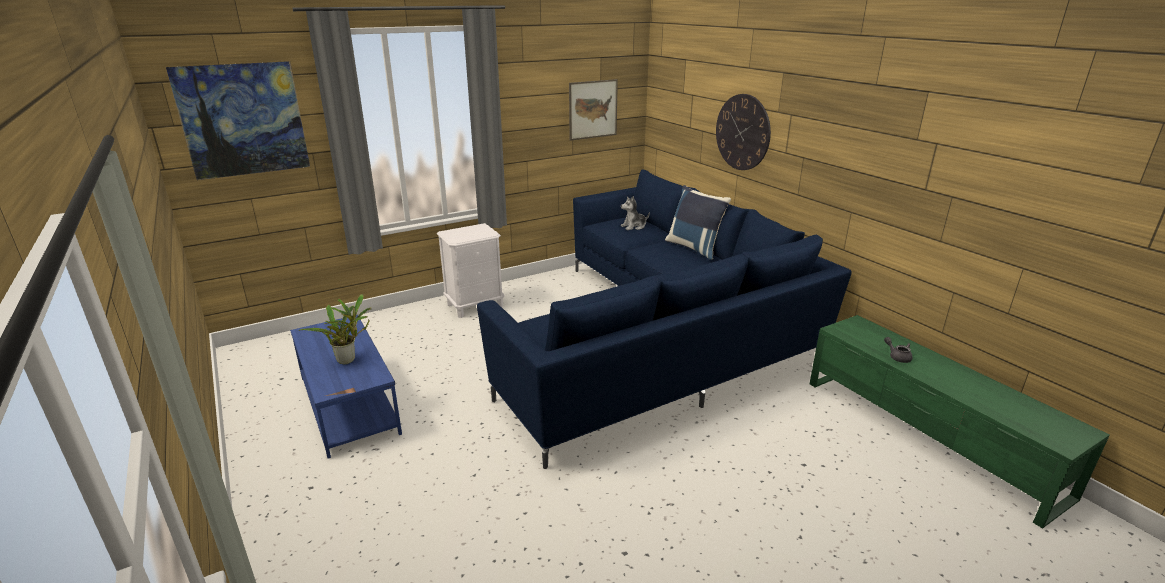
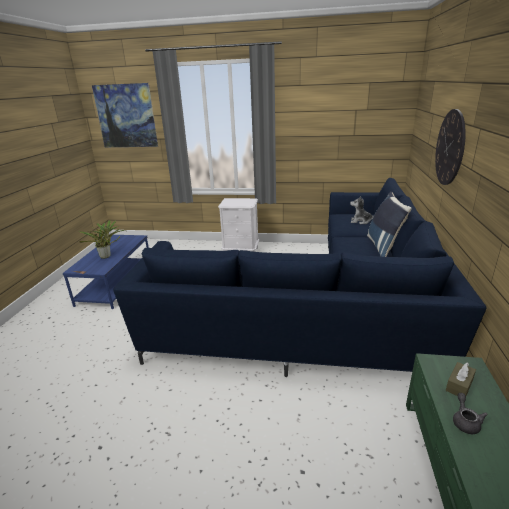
camera: 40 degrees right, 0 degrees up
(593, 109) = (358, 125): picture -> none
(868, 337) = (459, 385): none -> brown tissue box

